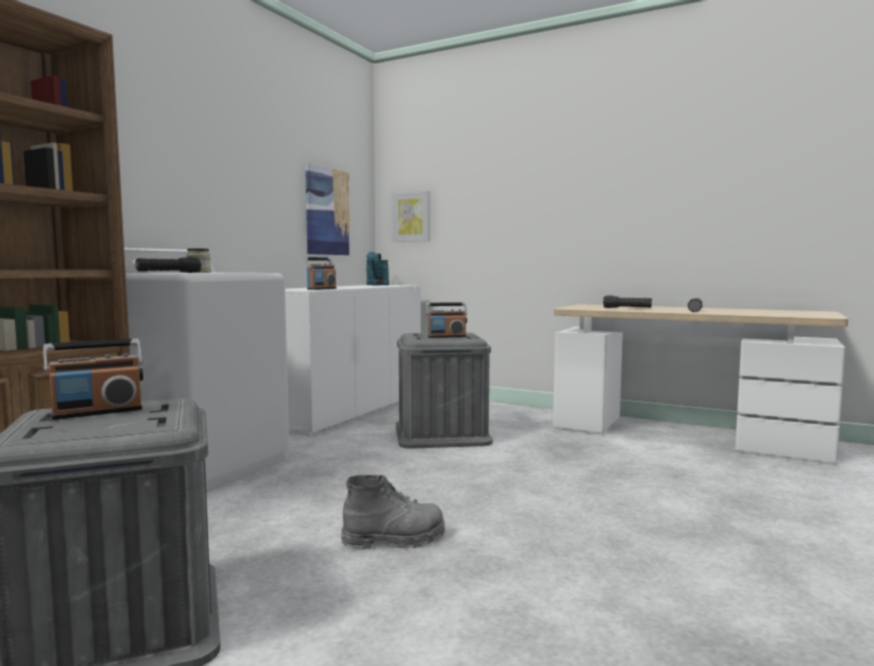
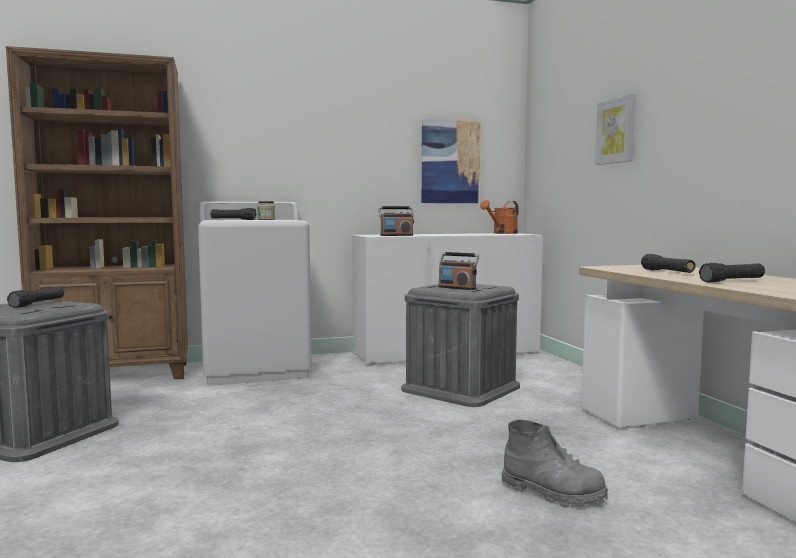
camera: 45 degrees right, 0 degrees up
(97, 412) = (38, 303): radio -> black flashlight
(377, 285) = (502, 233): turquoise watering can -> orange watering can
(394, 539) = (224, 444): grey boot -> grey boot (552, 493)
(411, 217) = (546, 161): picture -> picture (616, 131)

